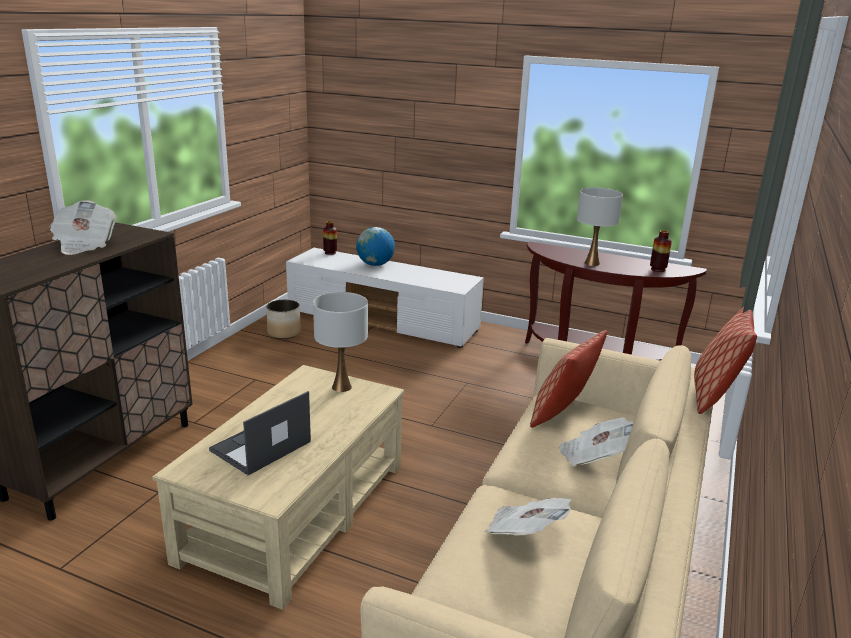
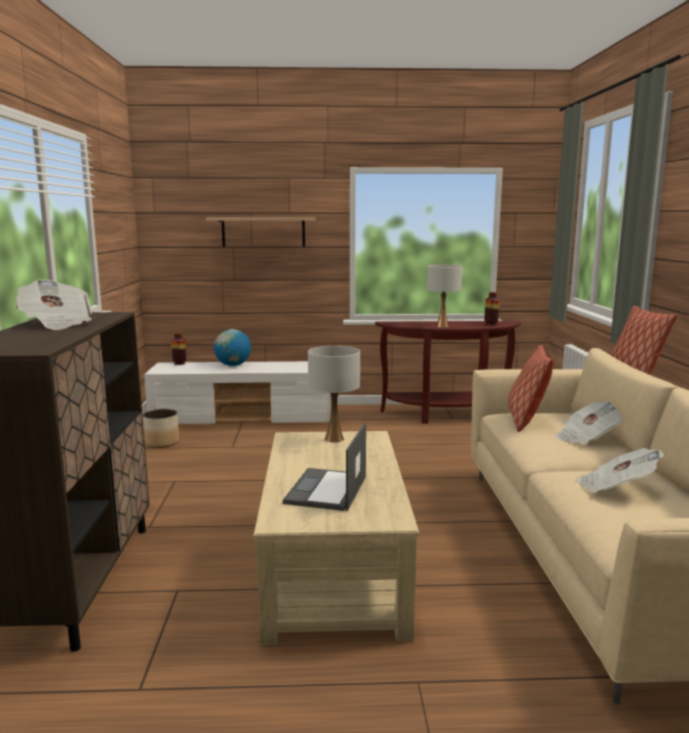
camera: 25 degrees left, 10 degrees down
(425, 123) = (263, 232): none -> shelf

